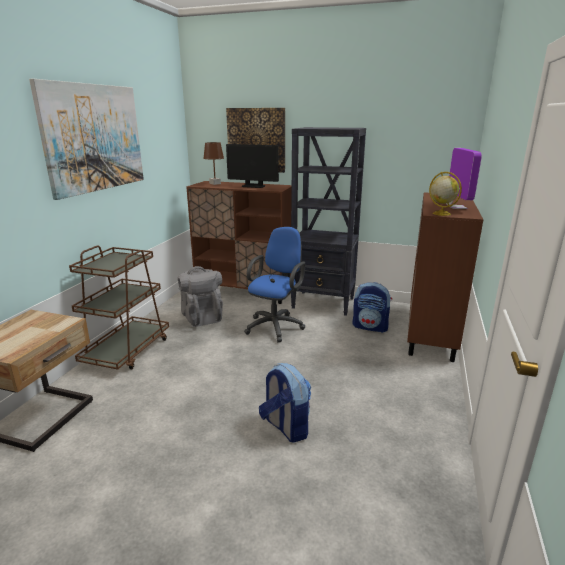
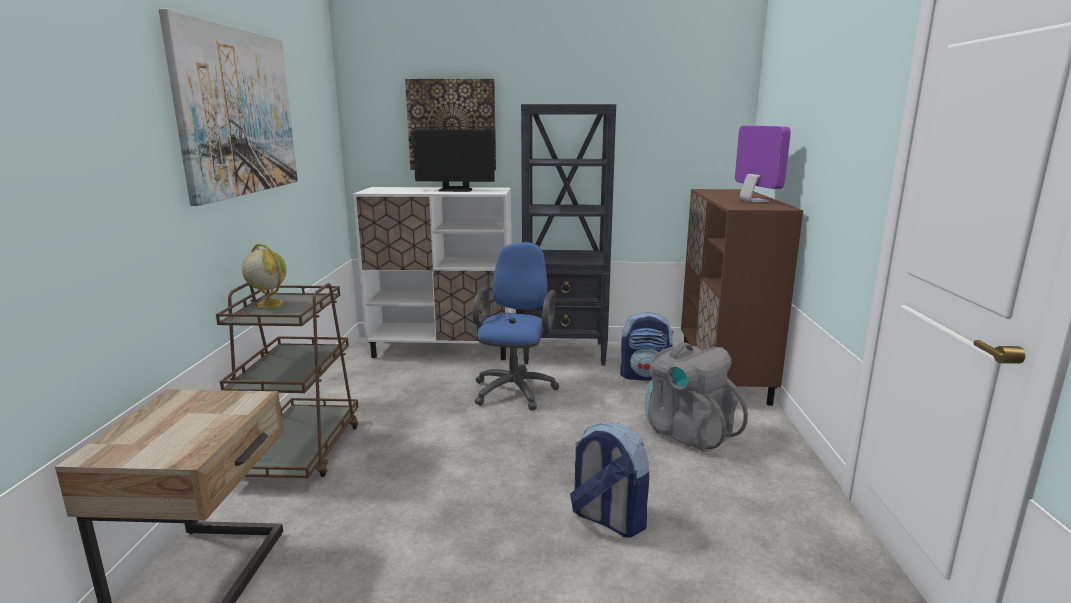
camera: 15 degrees left, 5 degrees down
(202, 317) = (396, 389): grey backpack -> grey backpack (687, 432)
(214, 183) = (393, 189): brown table lamp -> none
(244, 292) = (443, 350): brown cabinet -> white cabinet
(441, 213) = (747, 207): globe -> globe (268, 304)

